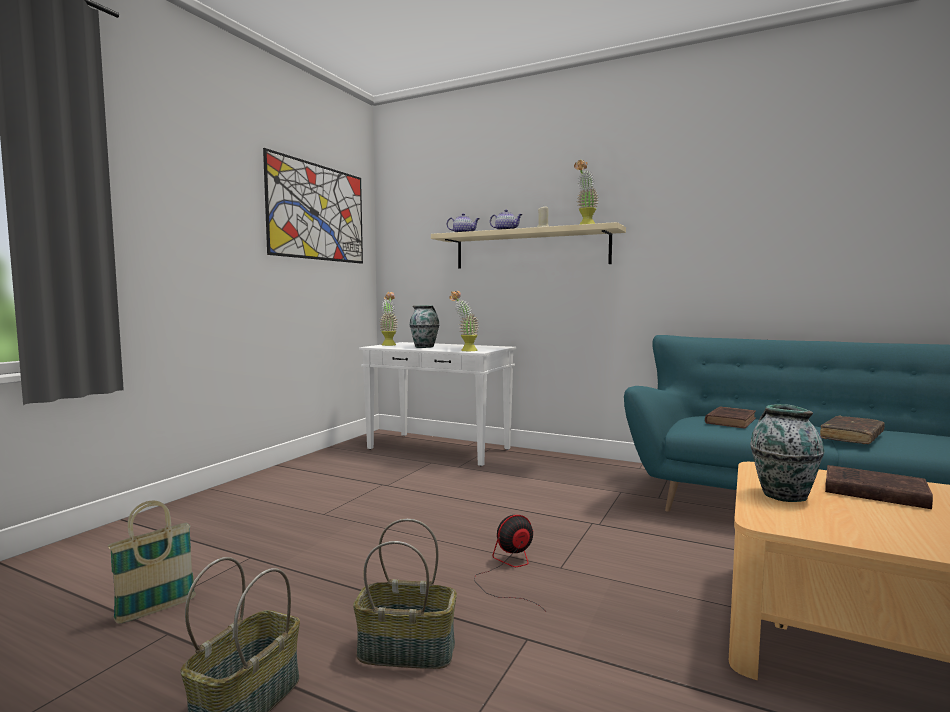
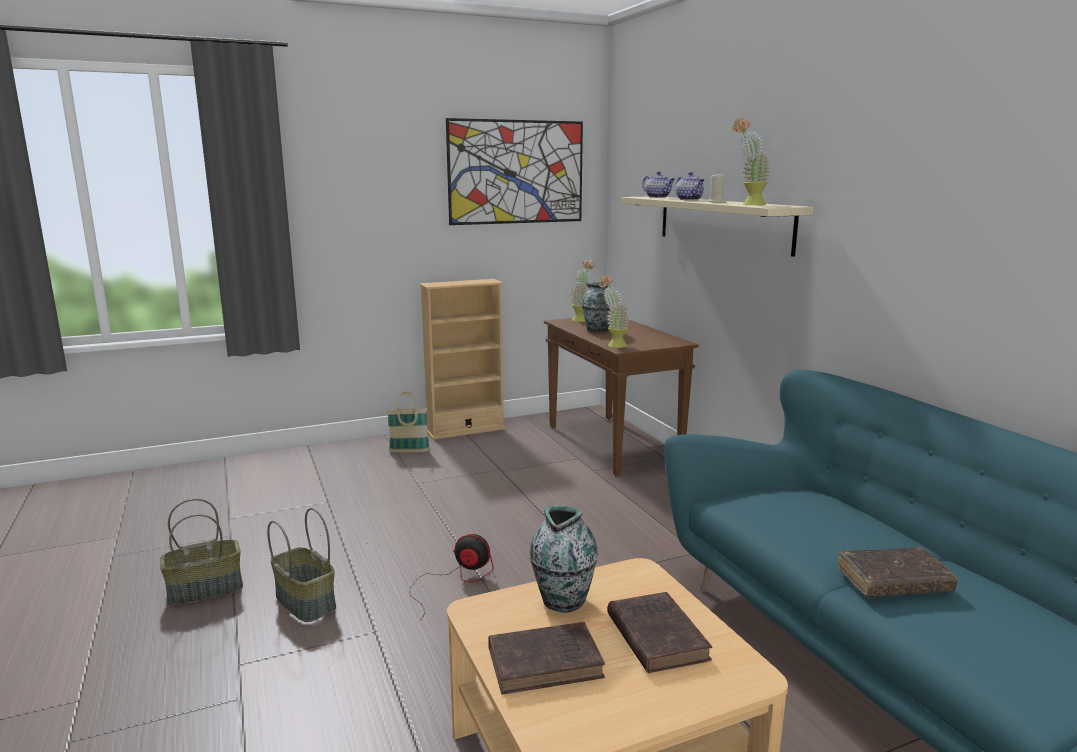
camera: 40 degrees right, 10 degrees up
(156, 610) = (242, 518): basket -> basket (409, 451)
(293, 467) = (465, 430): none -> beige bookcase
(440, 449) = (613, 445): white console table -> brown console table
(731, 421) = (809, 509): brown book -> brown book (548, 662)

